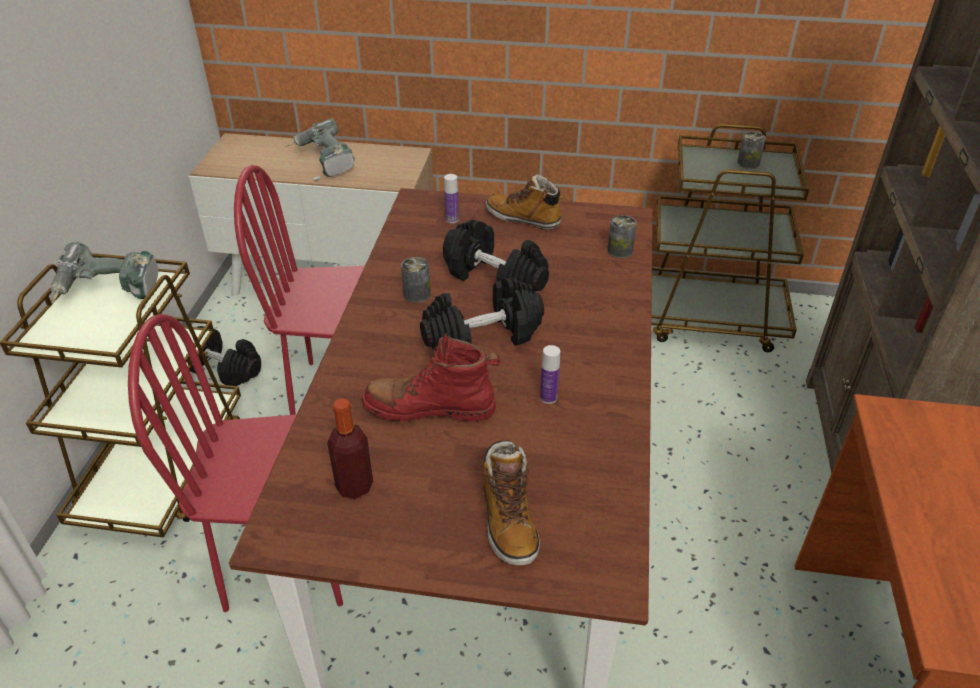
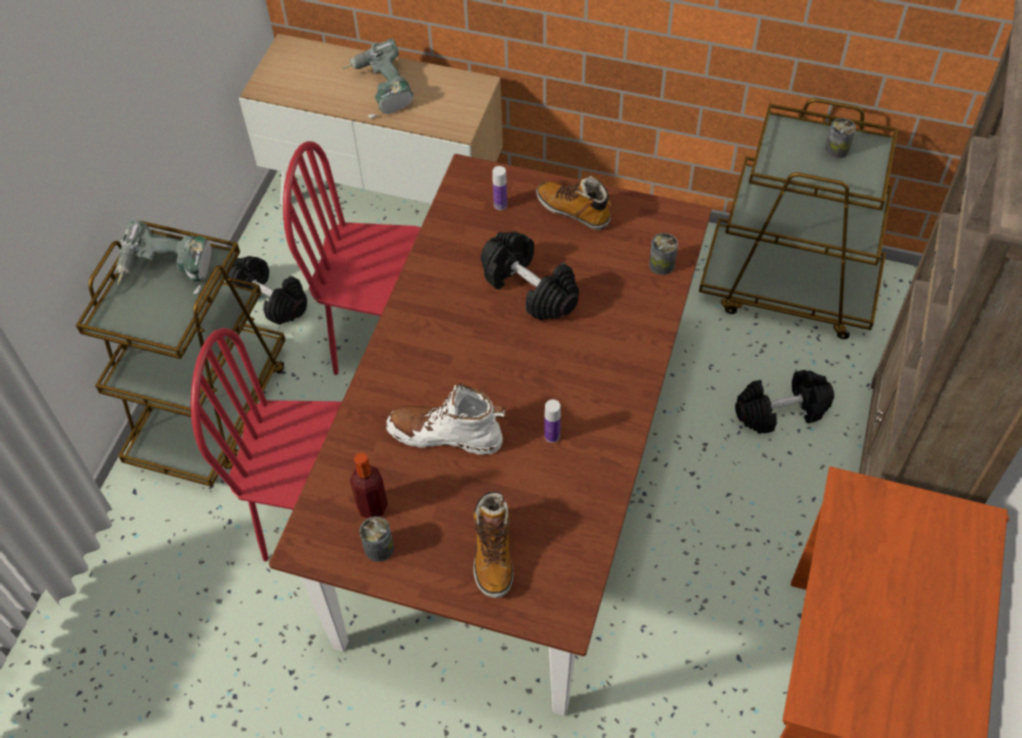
camera: 10 degrees right, 15 degrees up
(417, 294) = (451, 302): can -> can (379, 548)
(430, 408) = (445, 435): red boot -> white boot
(482, 336) = (505, 360): black dumbbell -> black dumbbell (781, 411)

